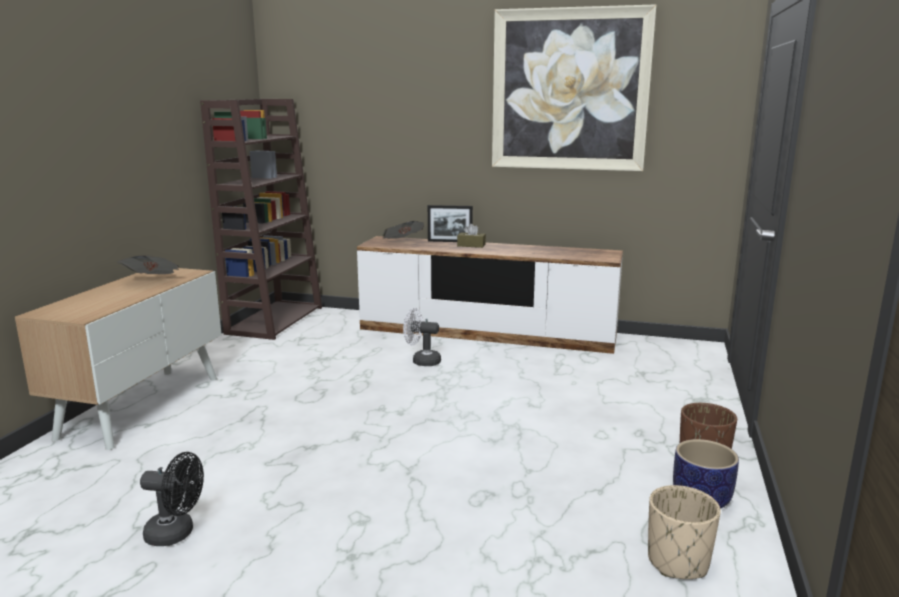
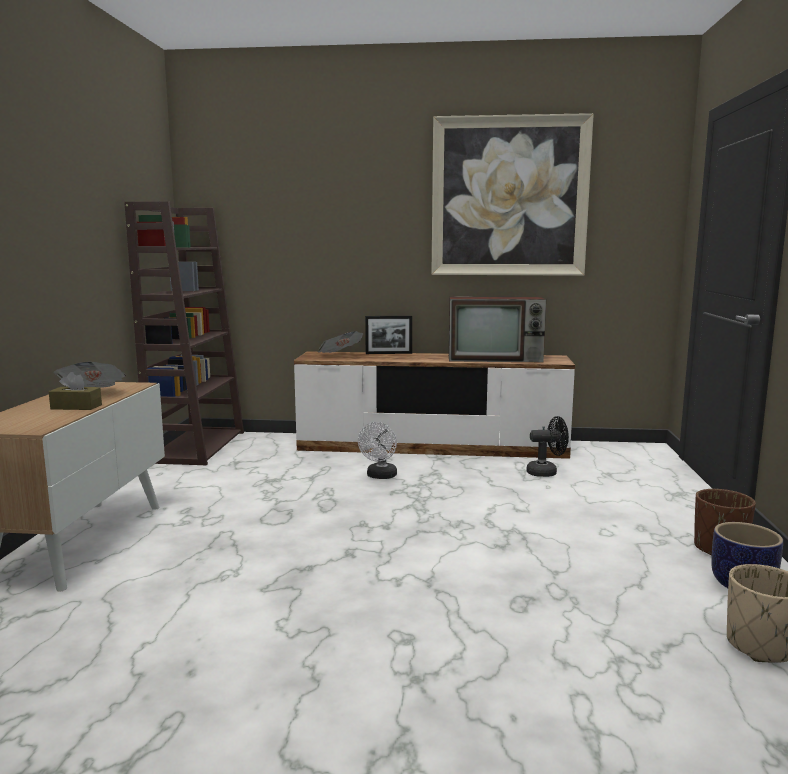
camera: 10 degrees left, 5 degrees down
(177, 534) = (192, 676): black fan -> black fan (546, 472)
(421, 361) = (380, 476): white fan -> white fan turned 75 degrees counterclockwise
(471, 245) = (414, 356): brown tissue box -> brown tissue box (76, 407)
(548, 252) = (496, 359): none -> television

